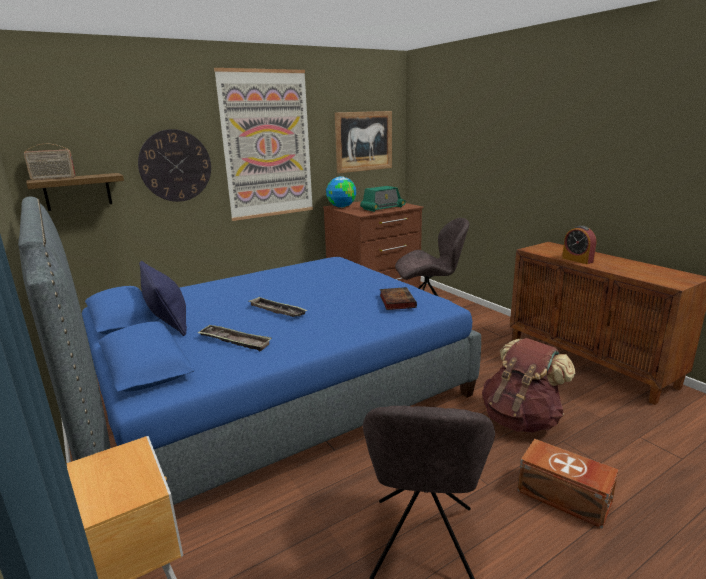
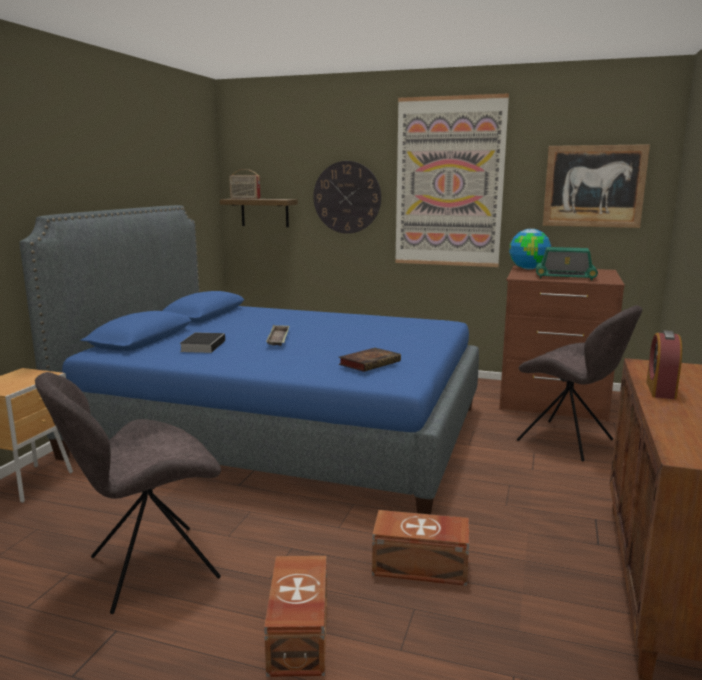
camera: 50 degrees right, 5 degrees down
(167, 319) = (216, 322): blue pillow -> none
(234, 341) = (203, 345): tray -> book
(521, 419) = (421, 567): brown backpack -> brown storage box

